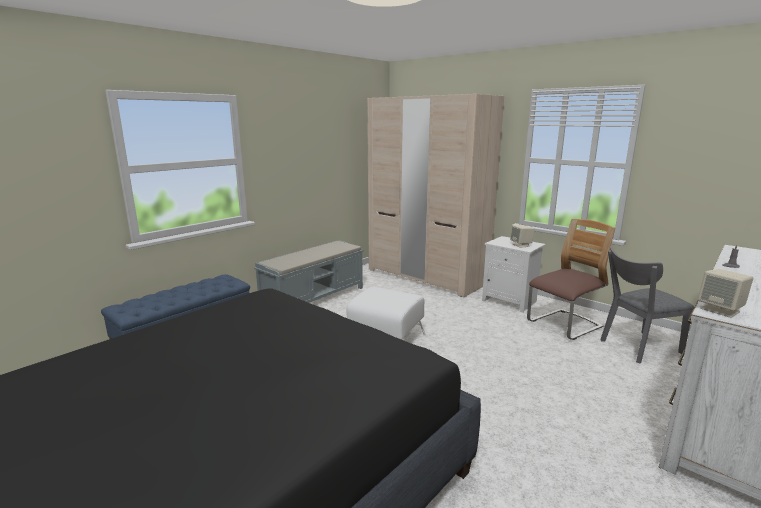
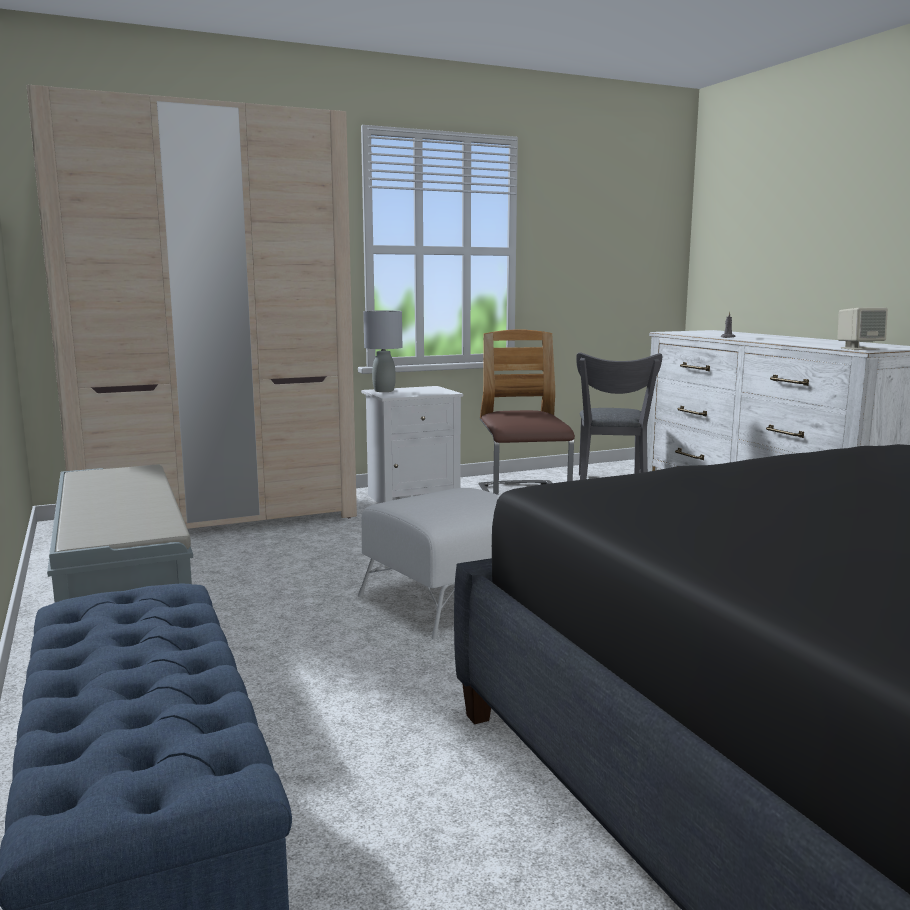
camera: 65 degrees left, 5 degrees down
(505, 239) = (383, 391): none -> grey table lamp
(521, 245) = (426, 391): beige speaker -> none

